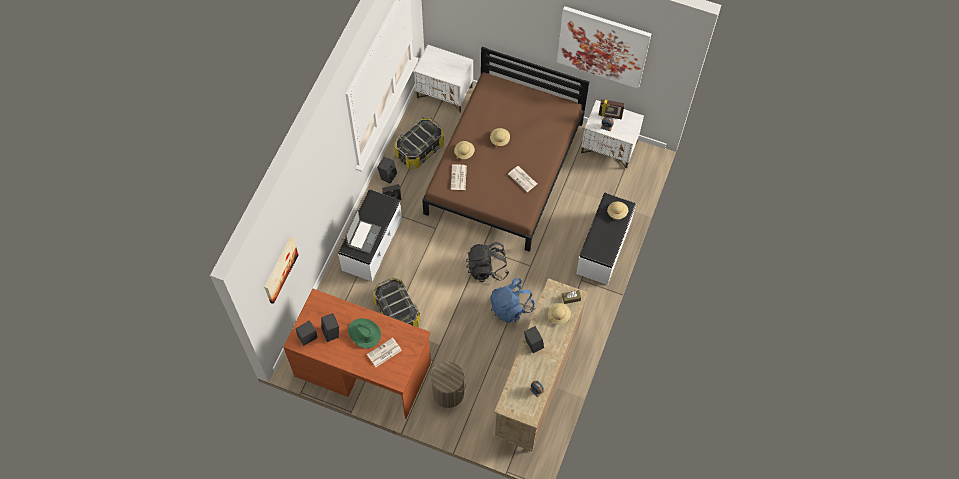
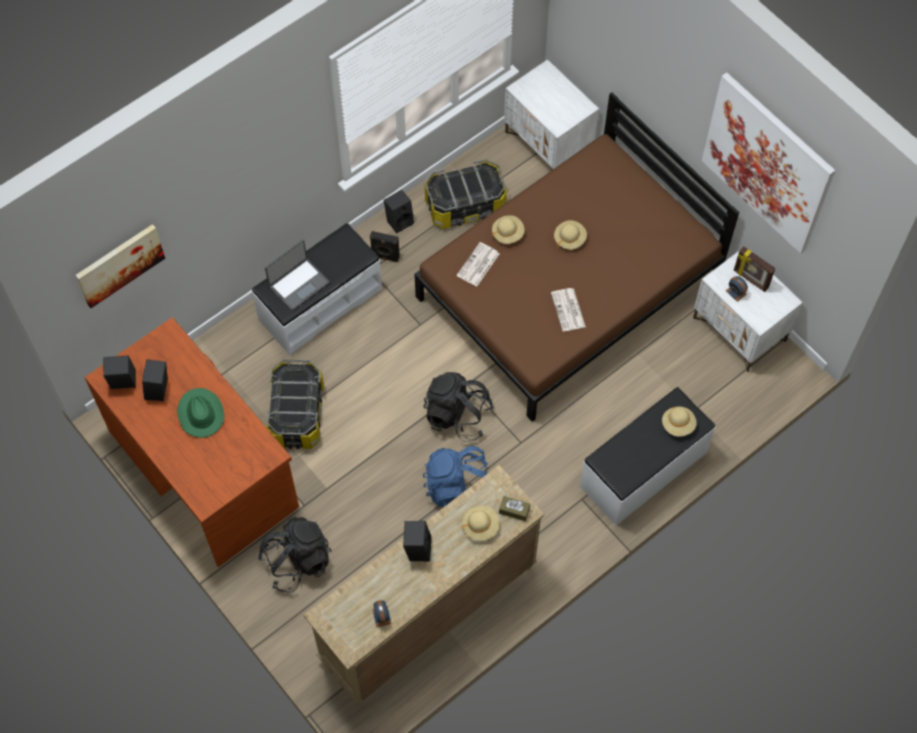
camera: 30 degrees right, 0 degrees up
(384, 353) = (210, 454): newspaper -> none
(448, 393) = (297, 561): laundry basket -> black backpack

